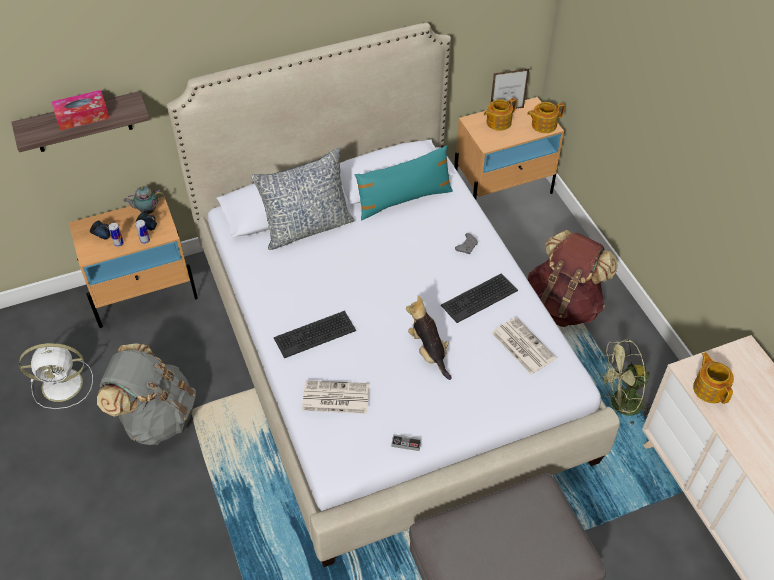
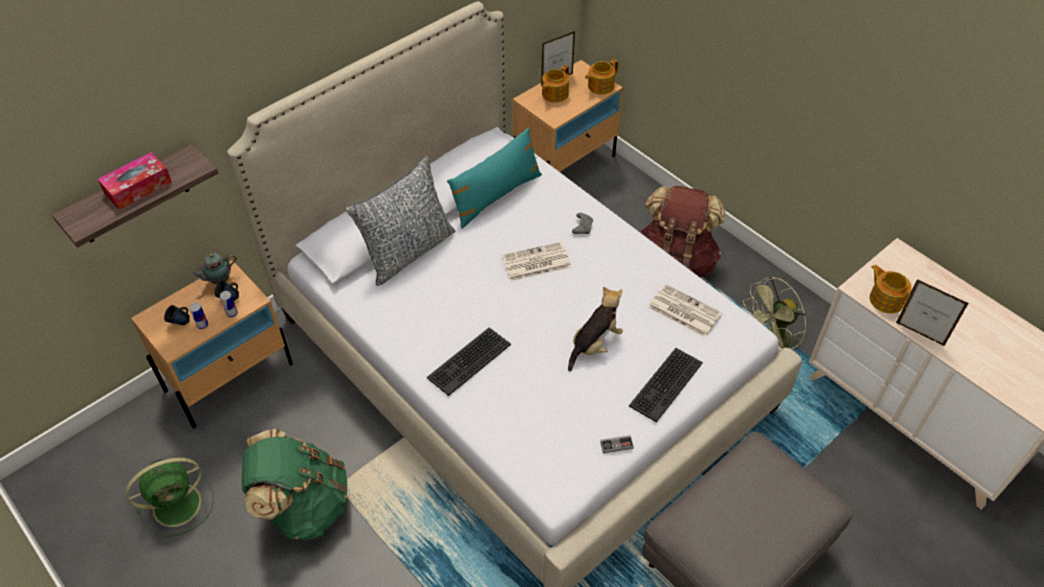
camera: 20 degrees left, 0 degrees up
(64, 384) = (179, 504): white fan -> green fan
(157, 416) = (304, 505): grey backpack -> green backpack
(335, 398) = (522, 421): newspaper -> newspaper (535, 262)
(429, 351) = (594, 344): plush toy -> plush toy turned 90 degrees clockwise
(479, 298) = (618, 275): keyboard -> keyboard (665, 384)
(727, 430) = (920, 334): none -> picture frame

